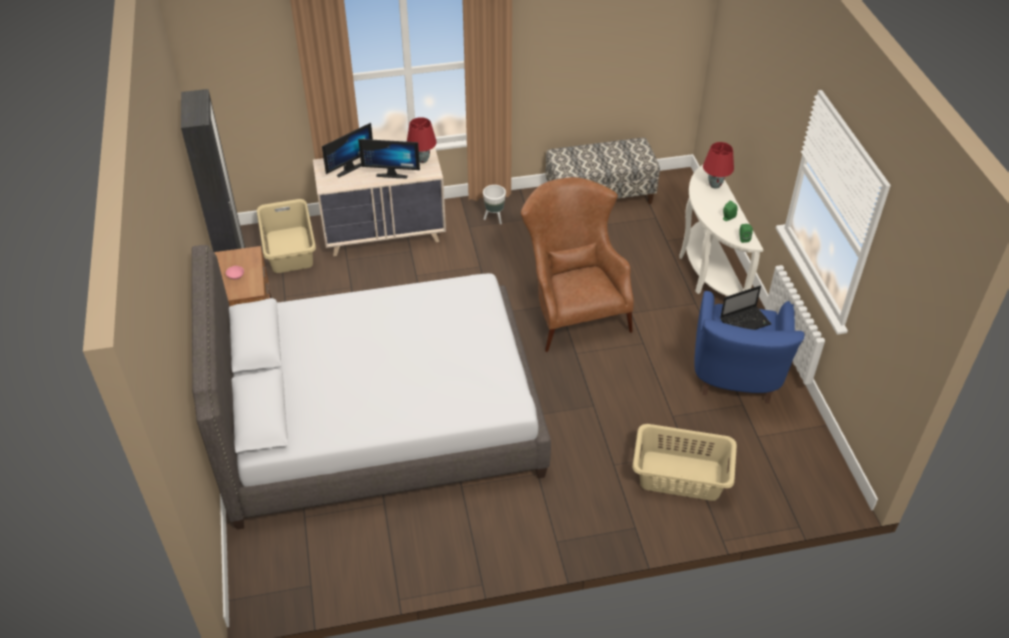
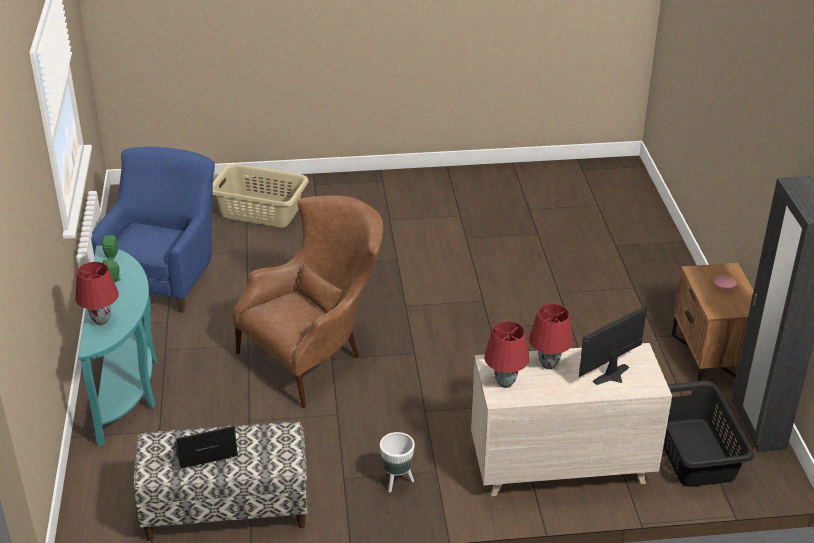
camera: 175 degrees left, 10 degrees down
(290, 249) = (693, 453): beige laundry basket -> black laundry basket
(379, 420) = (540, 264): grey bed -> none
(392, 173) = (548, 365): monitor -> red table lamp
(572, 308) = (316, 354): brown armchair -> brown armchair turned 120 degrees counterclockwise
(707, 271) = (128, 386): white console table -> turquoise console table
(745, 321) = (147, 238): laptop -> laptop (204, 451)

